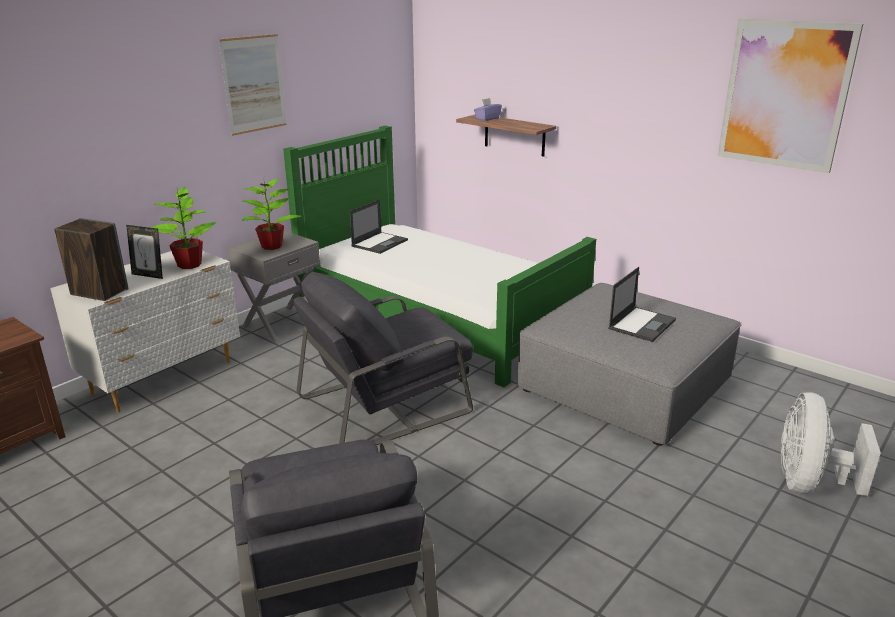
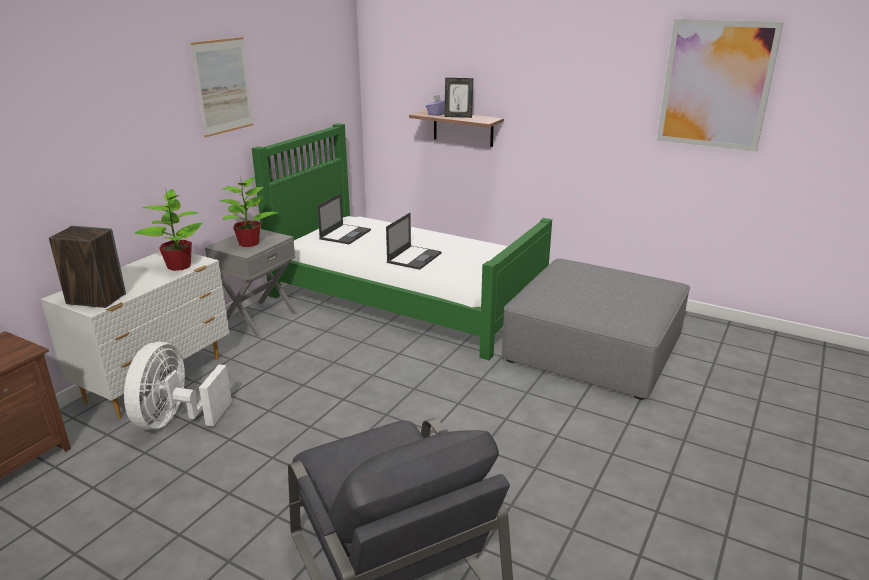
camera: 10 degrees left, 0 degrees up
(149, 275) = (141, 279): picture frame -> picture frame (458, 116)
(386, 403) = (385, 385): grey armchair -> none
(642, 324) = (610, 293): laptop -> laptop (414, 257)
(808, 483) = (773, 419): white fan -> white fan (176, 420)

